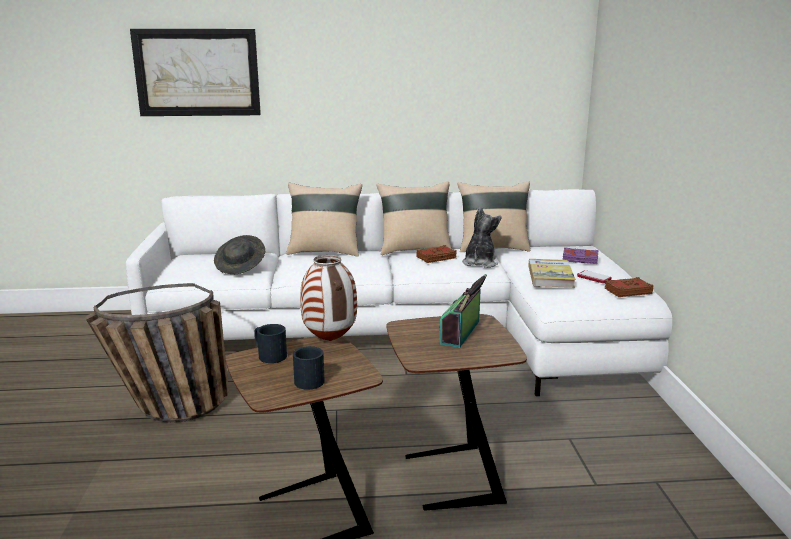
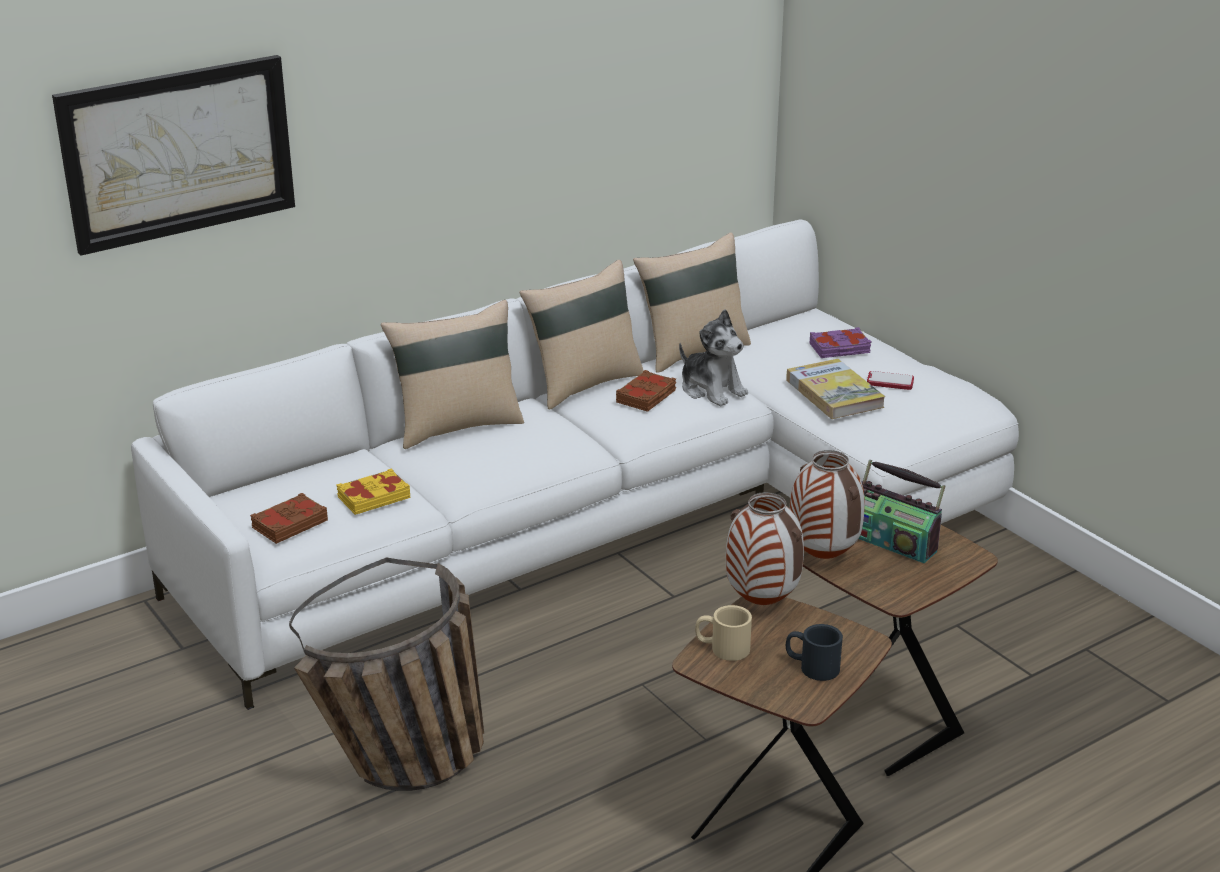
camera: 30 degrees left, 10 degrees up
(241, 267) = (373, 497): grey hat -> yellow book
(269, 355) = (722, 648): black mug -> beige mug
(403, 329) = (821, 557): none -> vase
(462, 333) = (892, 541): radio -> radio turned 45 degrees counterclockwise
(479, 263) = (712, 390): plush toy -> plush toy turned 150 degrees clockwise
(627, 291) = (949, 396): brown book -> brown book (289, 524)

